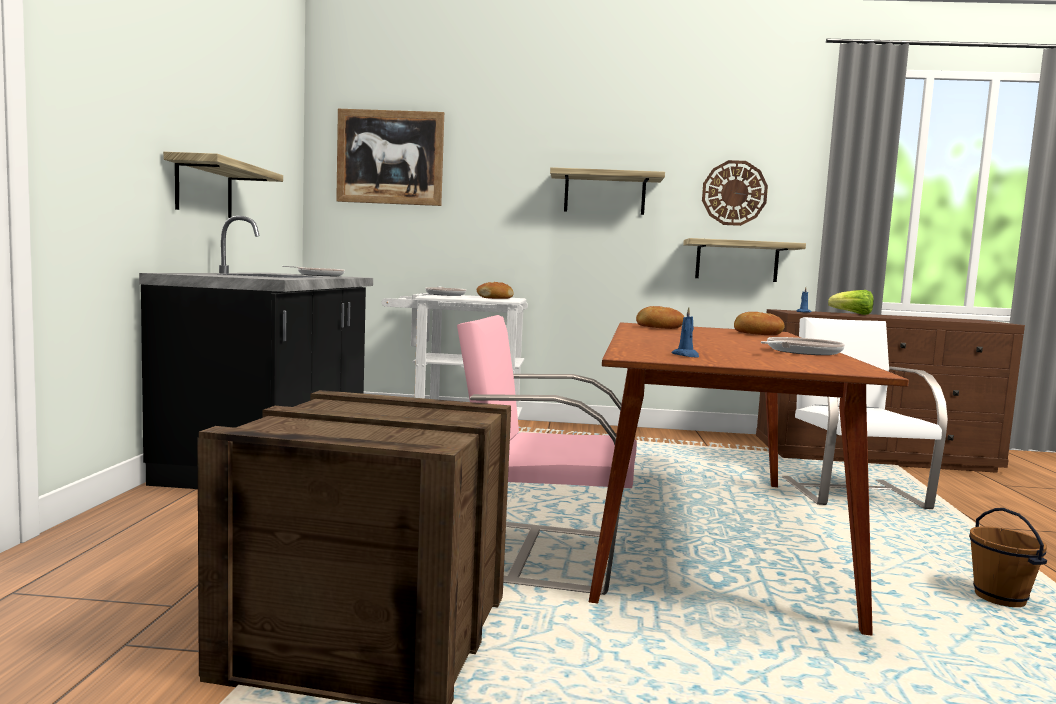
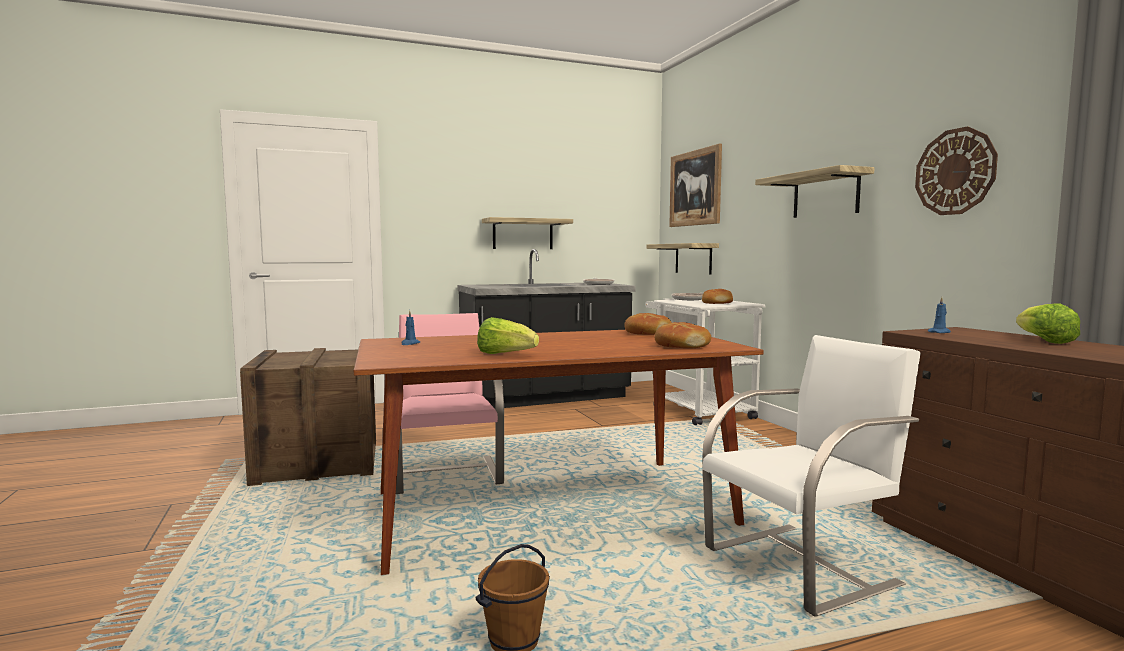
camera: 65 degrees right, 0 degrees up
(737, 261) = (958, 261): shelf -> shelf (693, 258)
(800, 352) = (505, 354): frying pan -> lettuce

